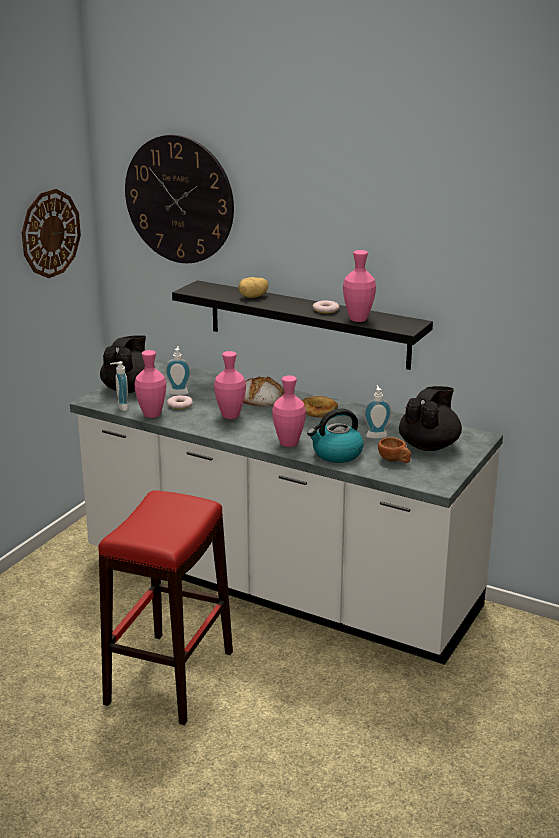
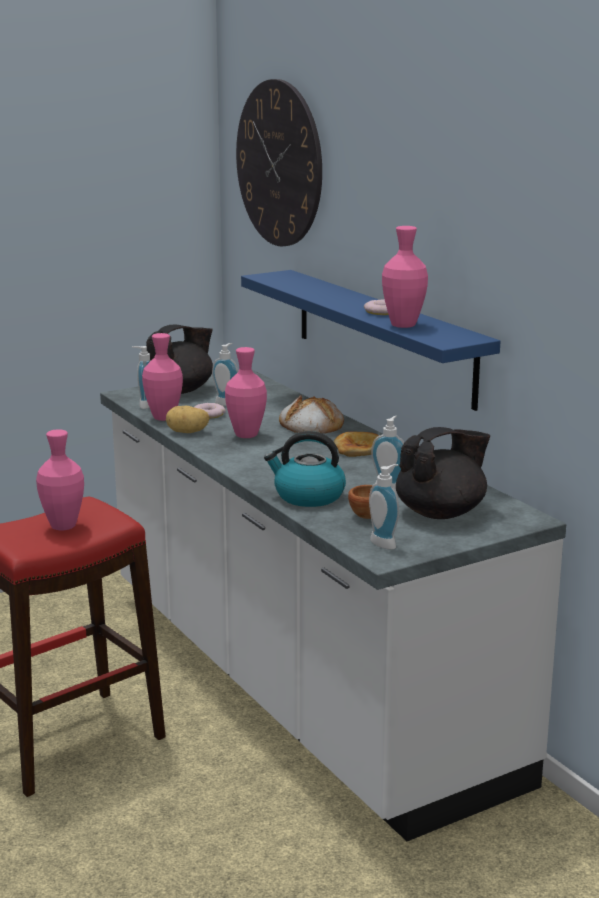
camera: 30 degrees right, 5 degrees down
(50, 233) = (138, 193): wall clock -> none
(253, 297) = (321, 290): potato -> potato (187, 432)
(288, 443) = (268, 474): pink vase -> pink vase (63, 526)
(308, 324) = (382, 335): black shelf -> blue shelf
(426, 475) = (386, 543): none -> soap dispenser

